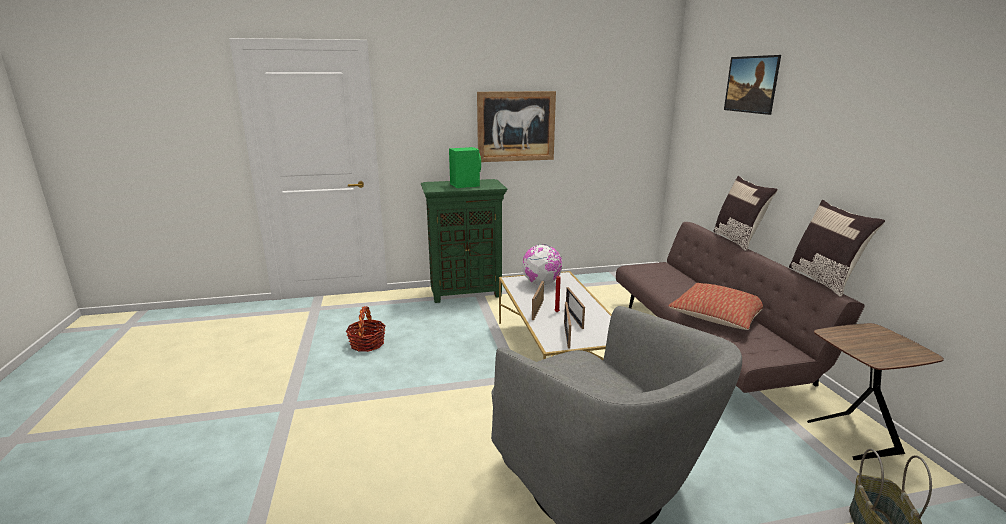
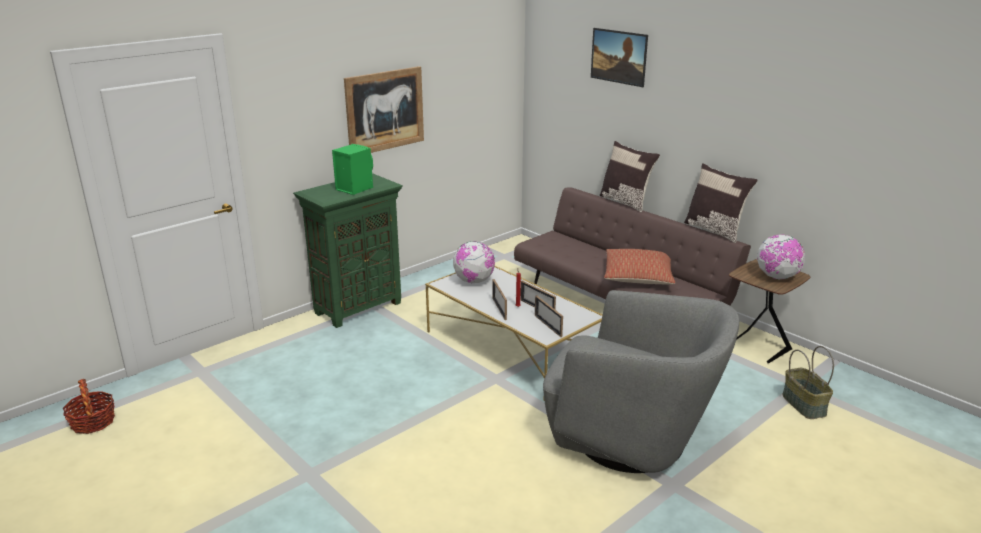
camera: 30 degrees left, 5 degrees up
(367, 344) = (315, 391): basket -> basket (93, 422)
(885, 348) = (777, 277): none -> globe

